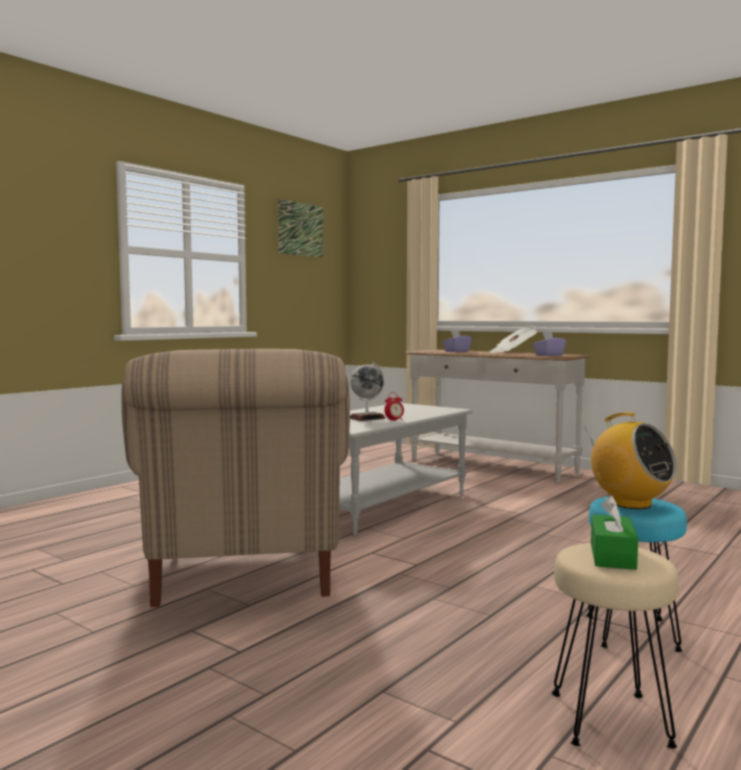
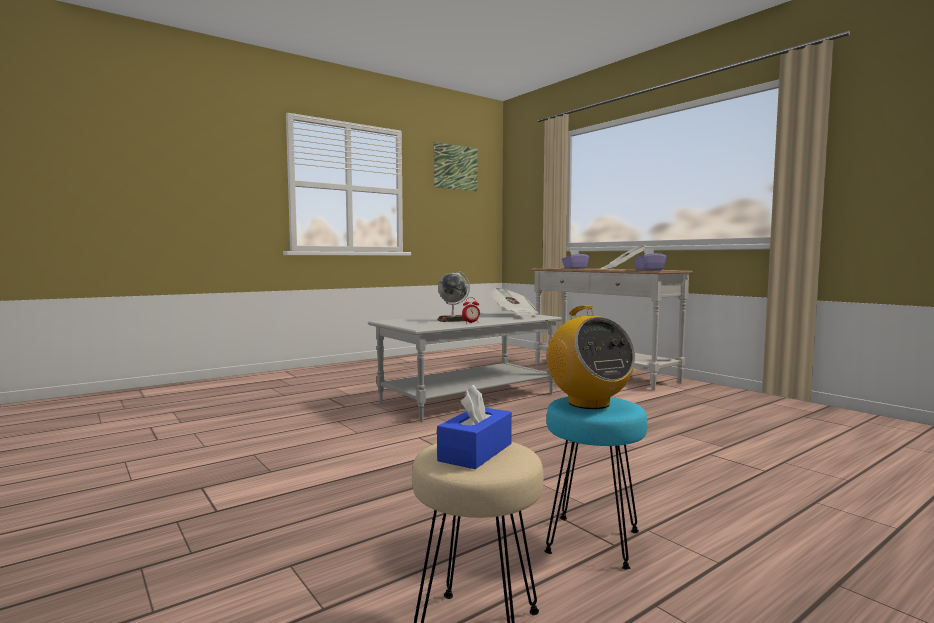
camera: 15 degrees right, 0 degrees up
(244, 574) = (295, 446): beige armchair -> none
(421, 409) = (514, 316): none -> newspaper
(612, 556) = (475, 452): green tissue box -> blue tissue box

